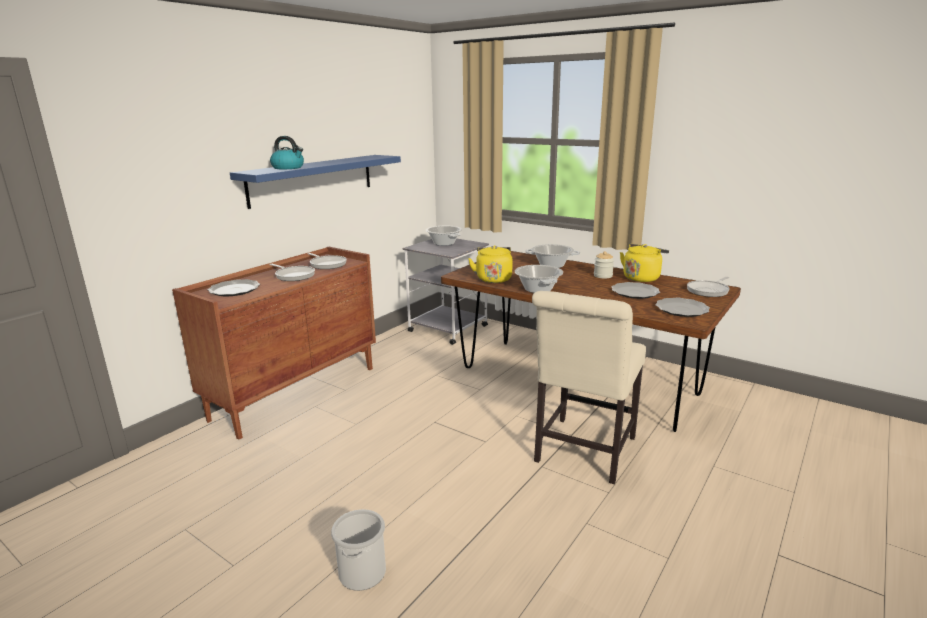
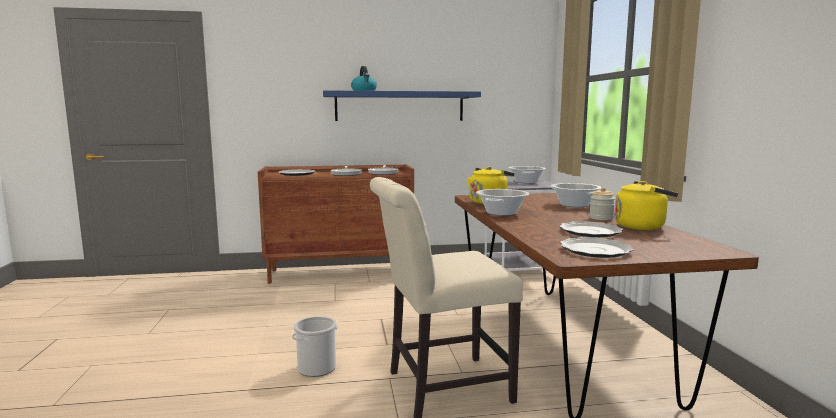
camera: 45 degrees right, 10 degrees down
(362, 573) = (175, 369): bucket -> bucket (316, 368)
(709, 291) = (694, 249): frying pan -> none

